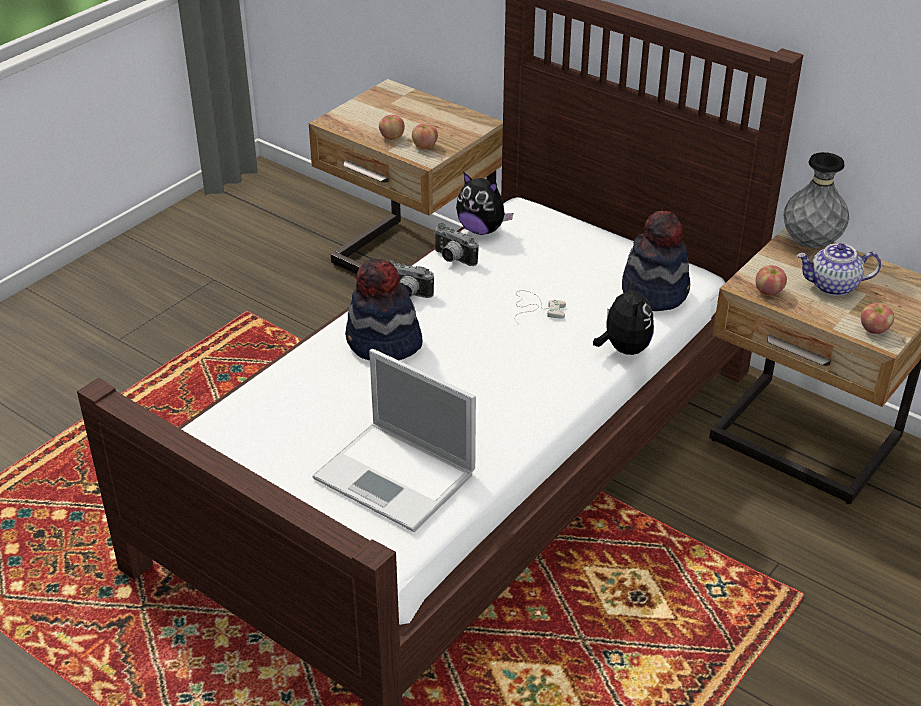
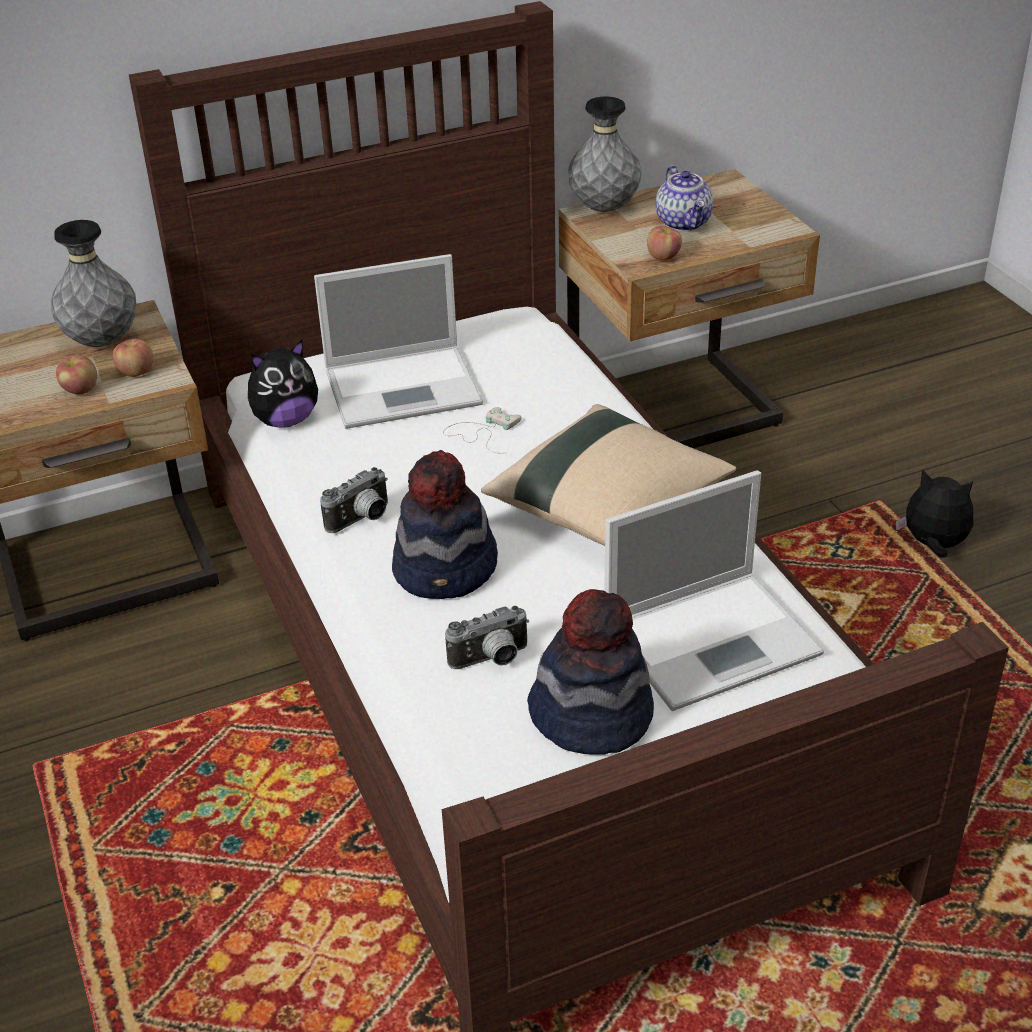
camera: 60 degrees left, 0 degrees up
(444, 124) = (102, 342): none -> grey vase
(452, 259) = (325, 461): camera -> camera (492, 660)
(497, 389) = (609, 510): none -> beige pillow
(558, 259) = (405, 386): none -> laptop
(623, 348) = (606, 401): plush toy -> plush toy (933, 545)
(655, 292) = (527, 346): hat -> hat (591, 715)
(833, 286) = (684, 223): teapot -> teapot turned 45 degrees counterclockwise
(874, 330) = (770, 228): apple -> none

